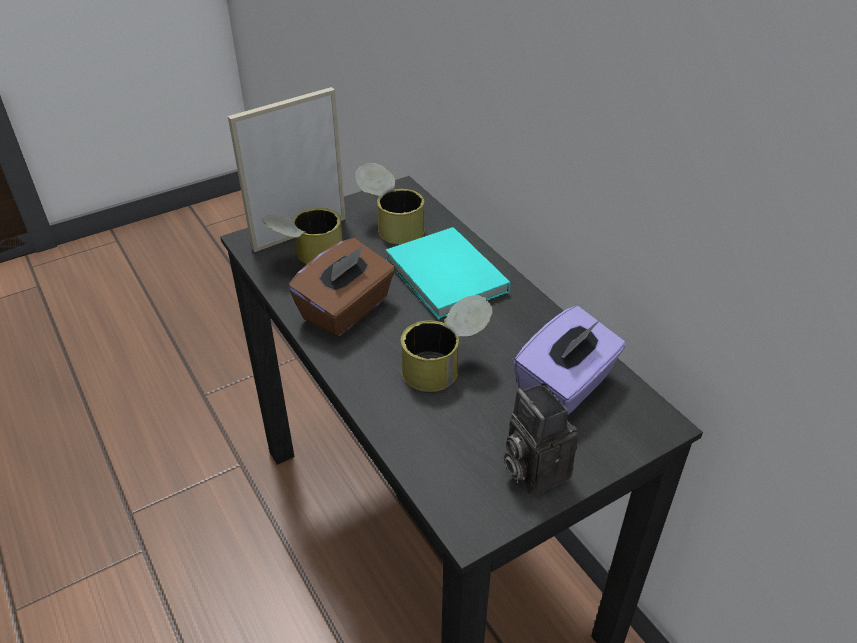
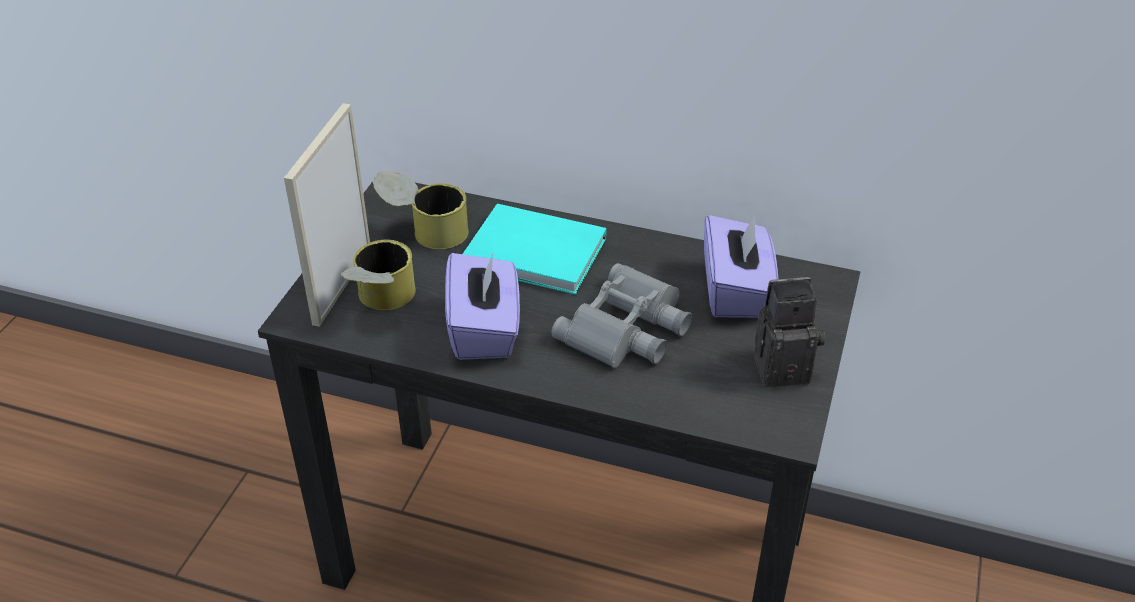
camera: 40 degrees left, 0 degrees up
(346, 310) = (484, 330): brown tissue box -> purple tissue box
(445, 365) = (628, 328): can -> grey binoculars
(532, 469) = (783, 367): camera -> camera turned 150 degrees clockwise

